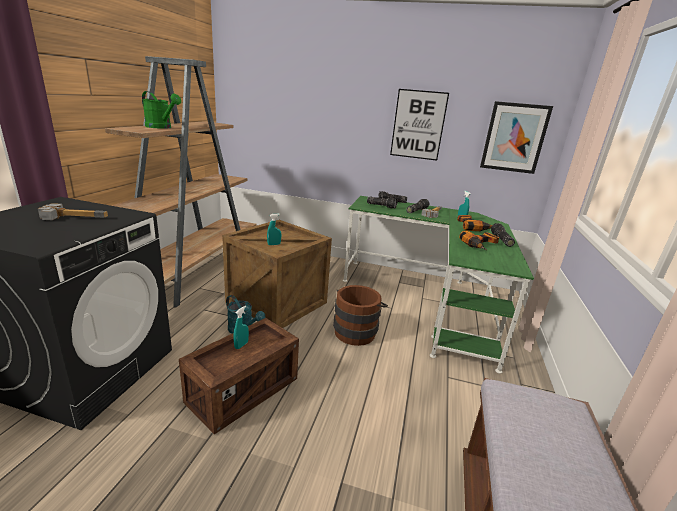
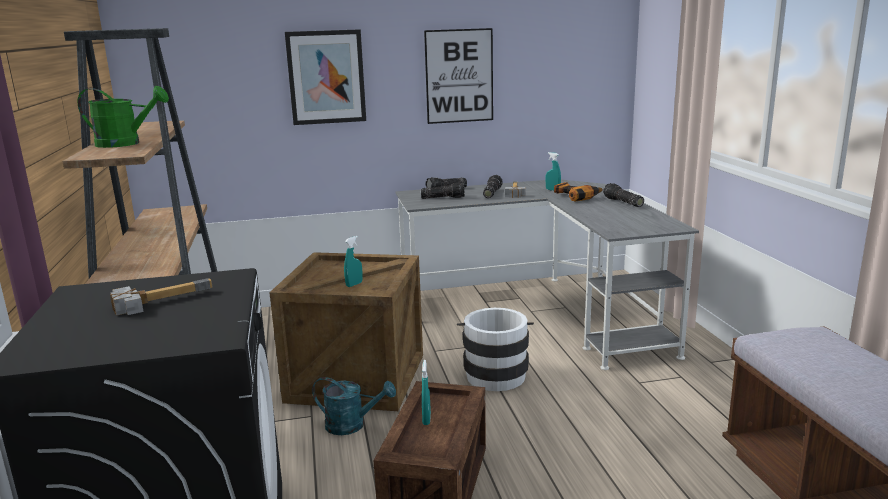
camera: 25 degrees left, 5 degrees down
(356, 330) = (495, 373): brown bucket -> white bucket
(429, 300) = (542, 311): green desk -> grey desk
(481, 245) = (612, 213): power drill -> none
(514, 138) = (580, 74): picture -> picture (326, 77)

